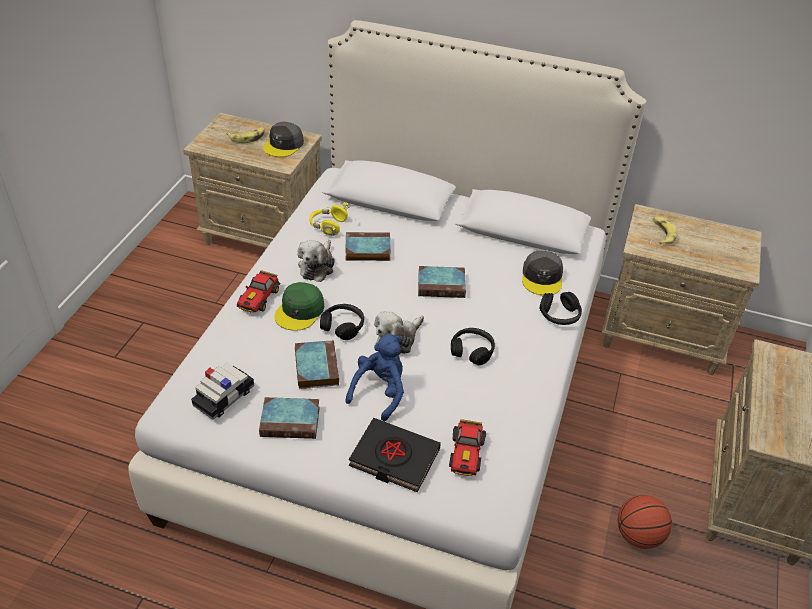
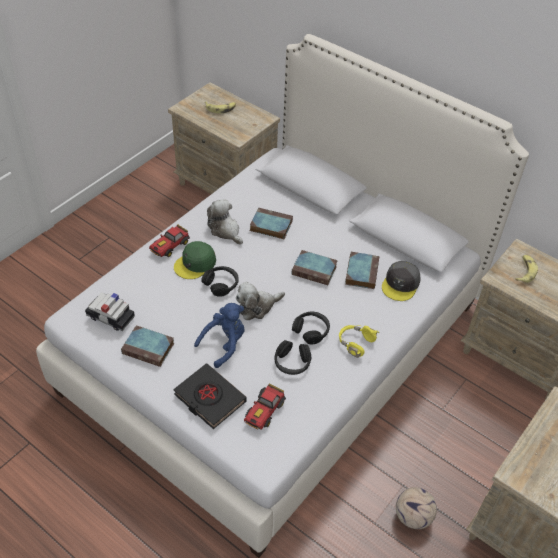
camera: 20 degrees right, 5 degrees up
(224, 397) = (110, 317): toy car -> toy car turned 120 degrees counterclockwise
(284, 145) = (245, 121): grey cap -> none
(316, 367) = (186, 311): book -> book (361, 272)
(317, 266) = (225, 230): plush toy -> plush toy turned 105 degrees clockwise
(328, 226) = (249, 198): yellow headphones -> yellow headphones (355, 343)
(559, 315) = (398, 320): black headphones -> black headphones (292, 363)
(638, 536) = (412, 516): basketball -> football

